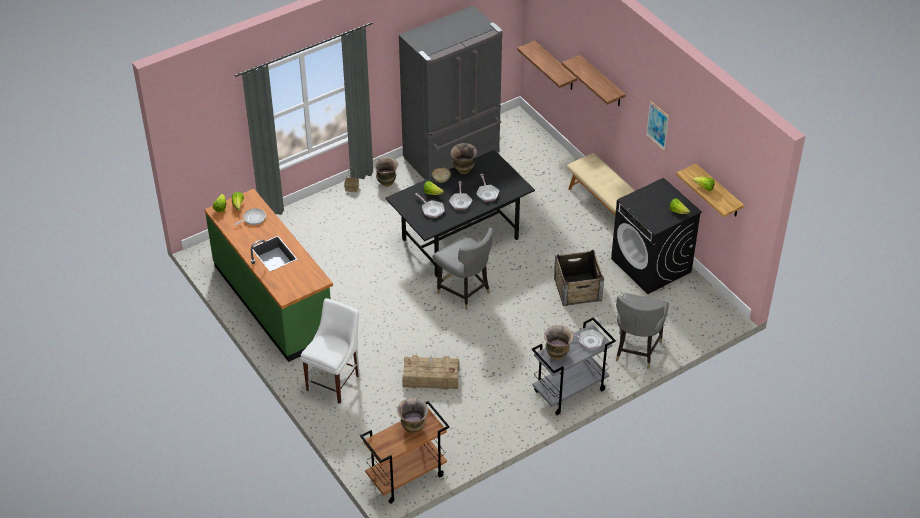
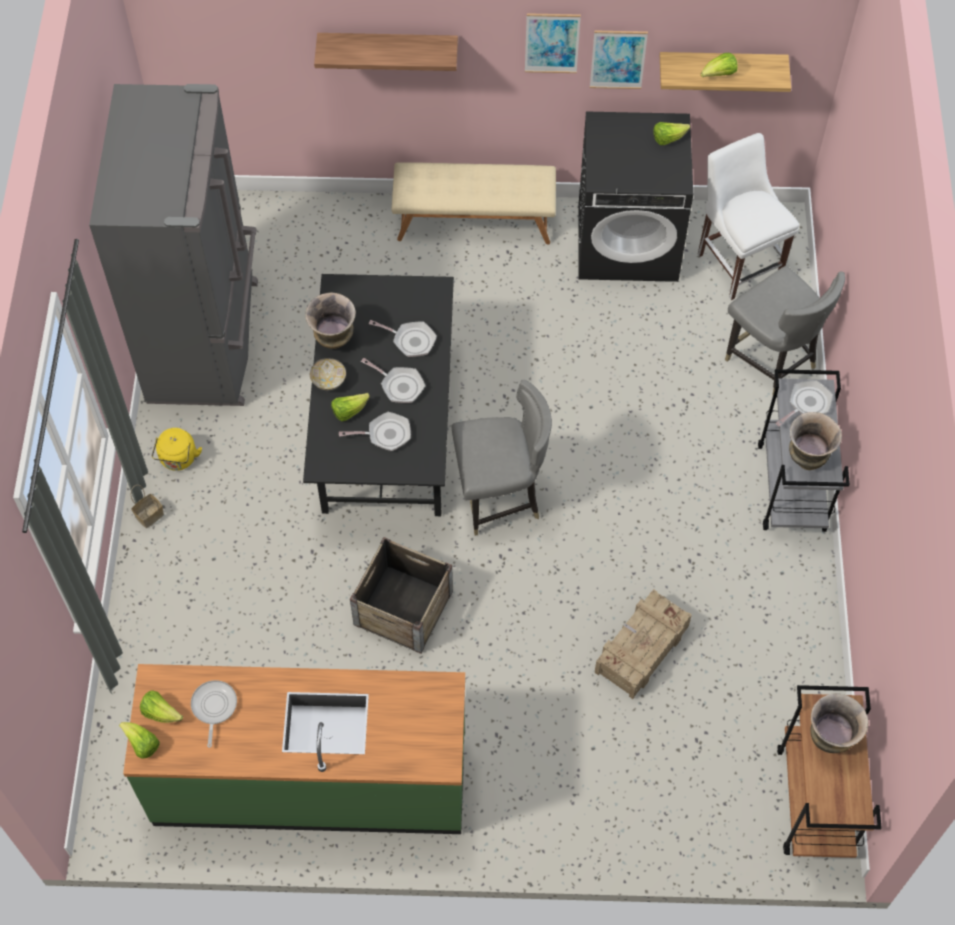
camera: 55 degrees left, 15 degrees up
(335, 381) = (552, 788): white chair -> white chair (737, 262)
(386, 182) = (178, 459): vase -> yellow kettle
(555, 66) = (253, 83): shelf -> none
(577, 289) = (605, 355): crate -> crate (403, 608)
(680, 155) = (618, 59): none -> picture

